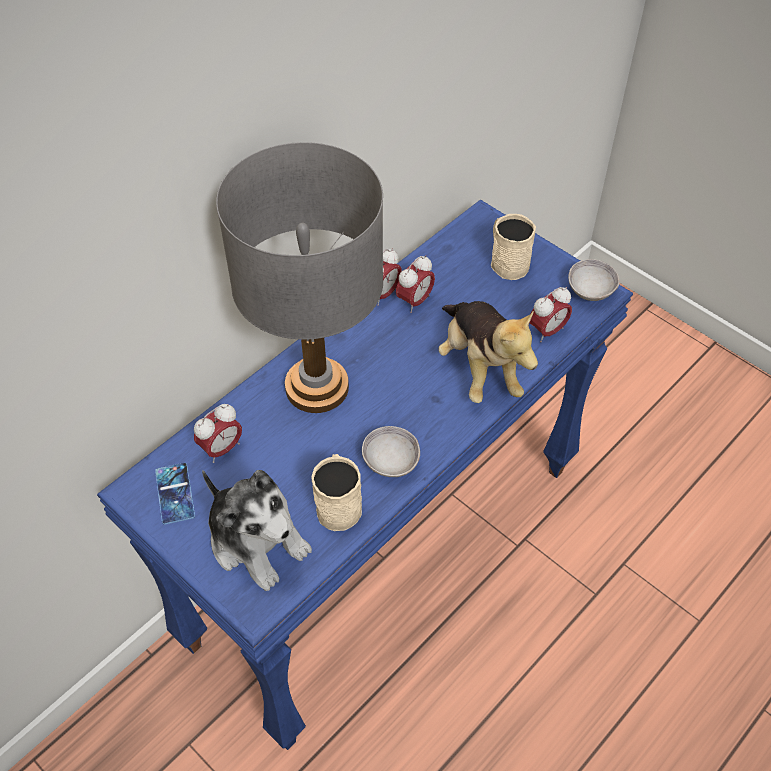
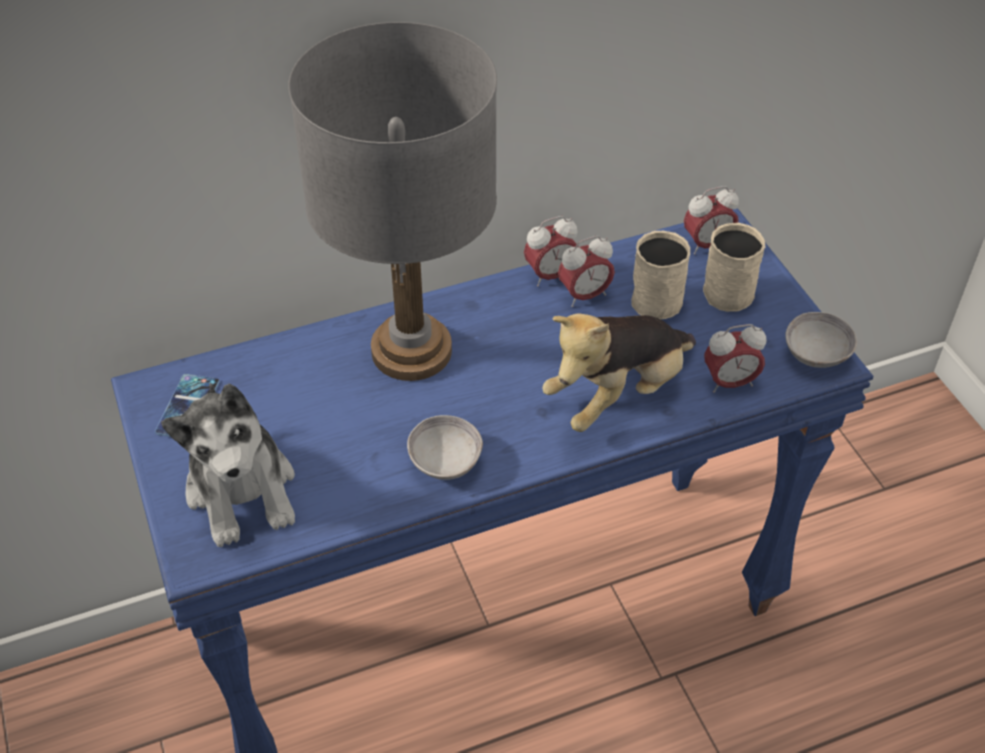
camera: 25 degrees right, 5 degrees down
(221, 449) = (266, 379): alarm clock -> alarm clock (707, 245)
(338, 504) = (356, 485): beige mug -> beige mug (658, 295)
(479, 367) = (617, 395): plush toy -> plush toy turned 45 degrees clockwise

